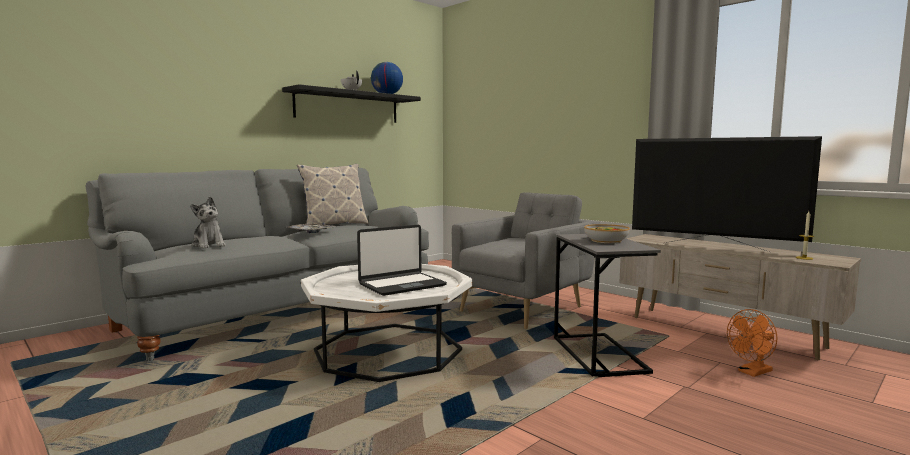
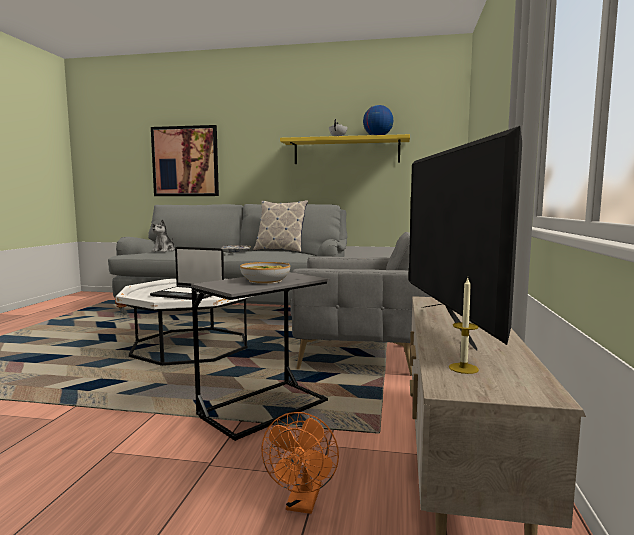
camera: 55 degrees right, 0 degrees up
(122, 101) = (185, 161): none -> picture
(348, 107) = (346, 151): black shelf -> yellow shelf
(752, 372) = (302, 504): orange fan -> orange fan turned 105 degrees counterclockwise

